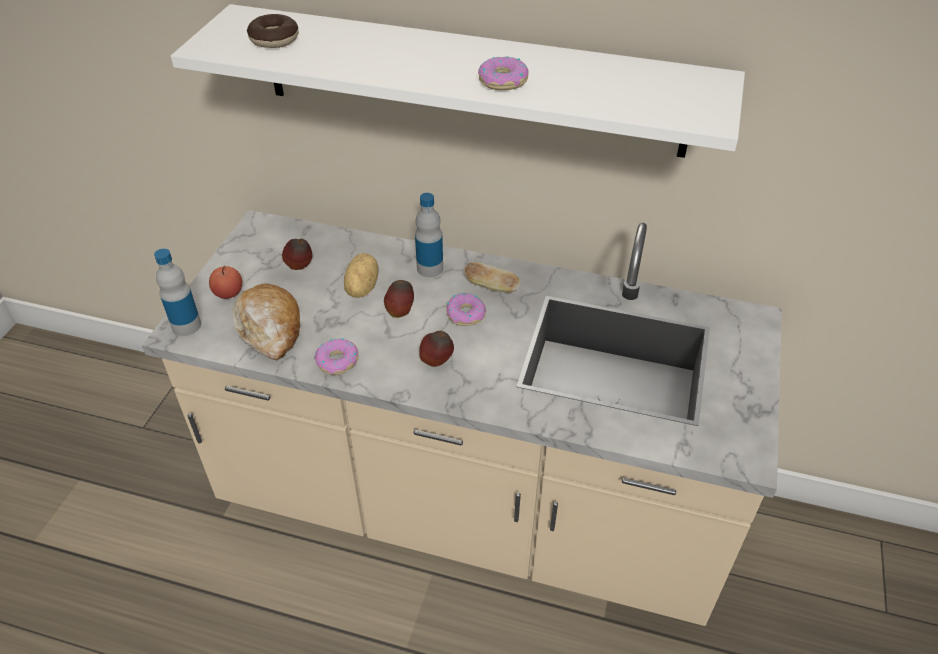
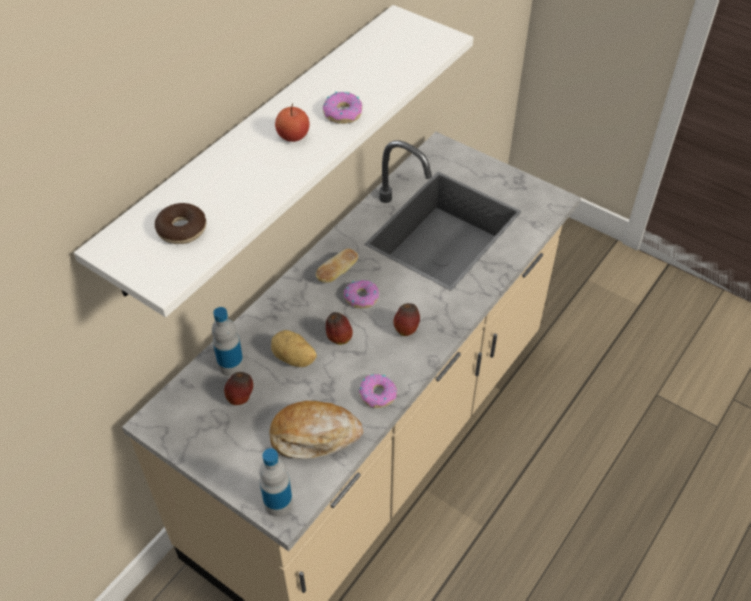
camera: 70 degrees left, 5 degrees up
(228, 293) = (248, 462): apple -> apple (293, 136)
(430, 268) = (293, 305): bottle -> bottle (231, 365)

